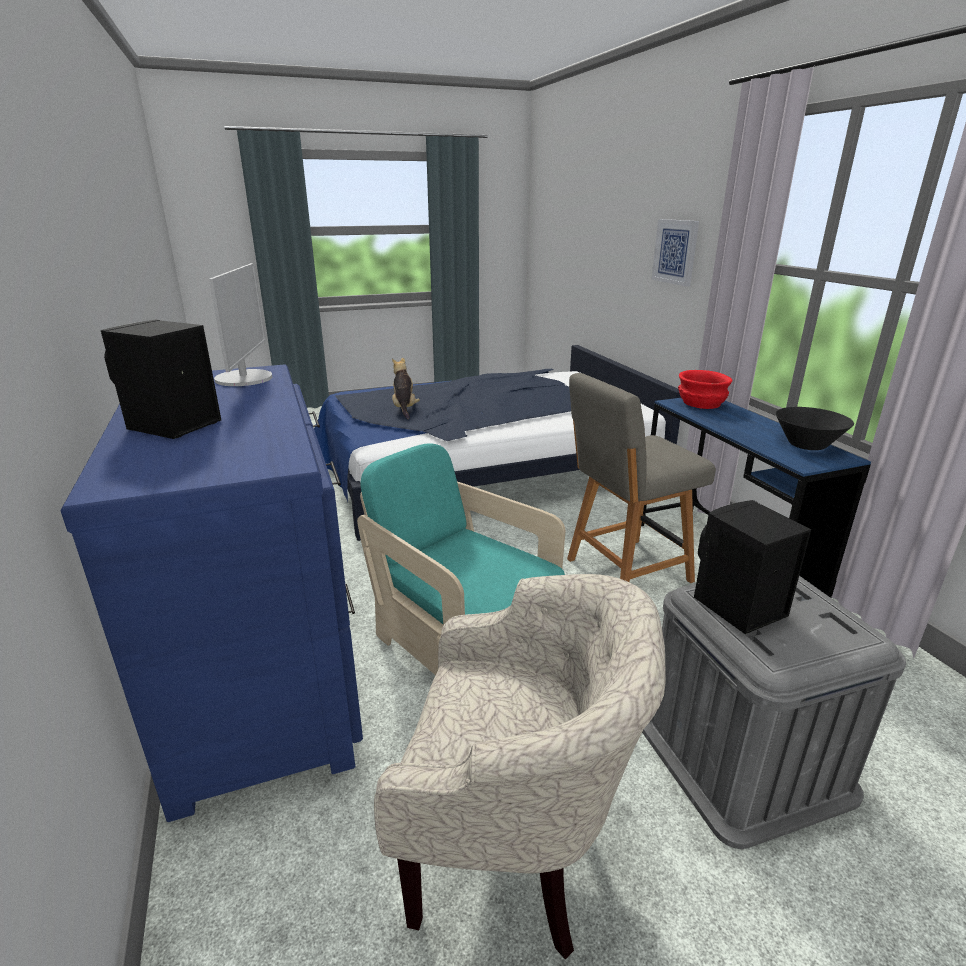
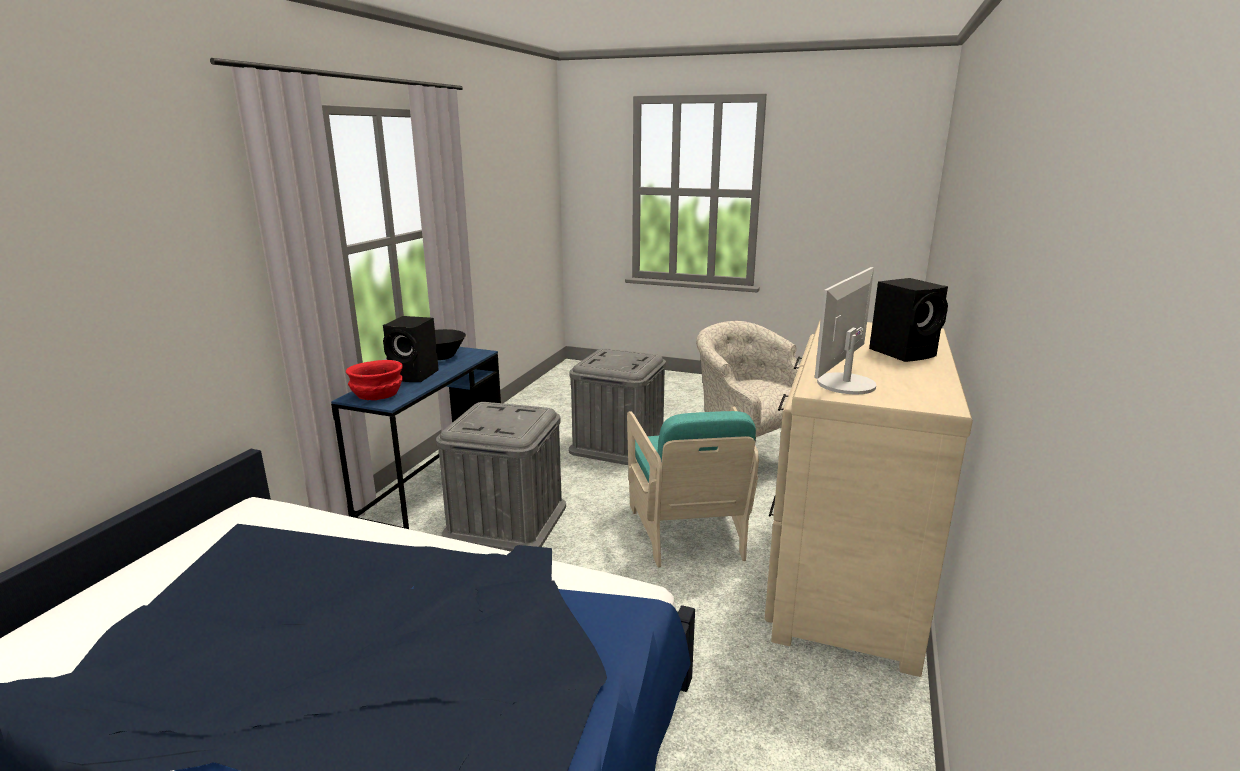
camera: 140 degrees left, 5 degrees down
(265, 669) = (844, 574): blue dresser -> beige dresser
(404, 408) = (491, 662): plush toy -> none
(624, 571) = (506, 520): grey chair -> grey storage box
(675, 252) = (140, 289): picture -> none
(736, 607) = (629, 364): black speaker -> black speaker (415, 375)

